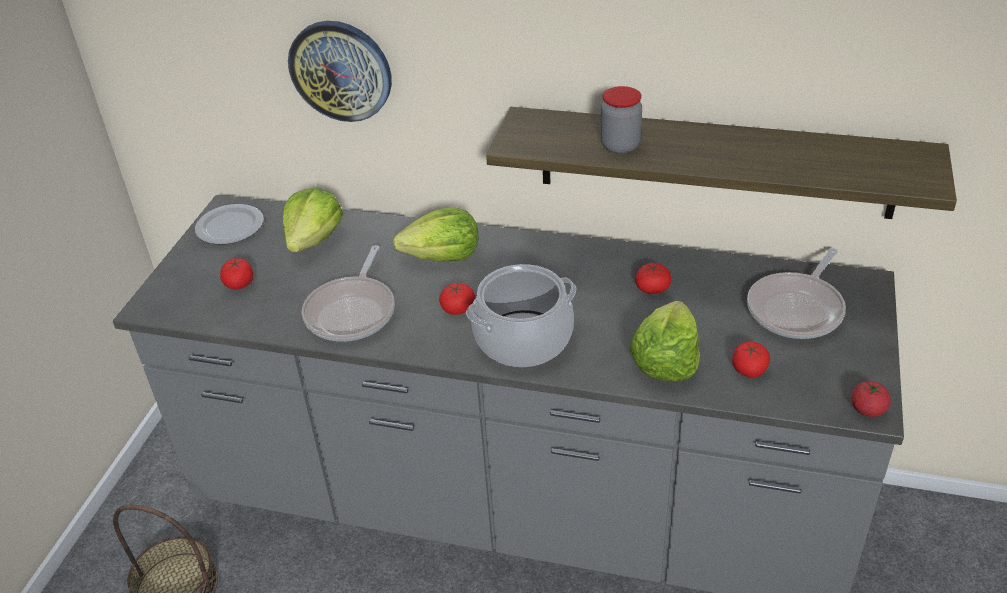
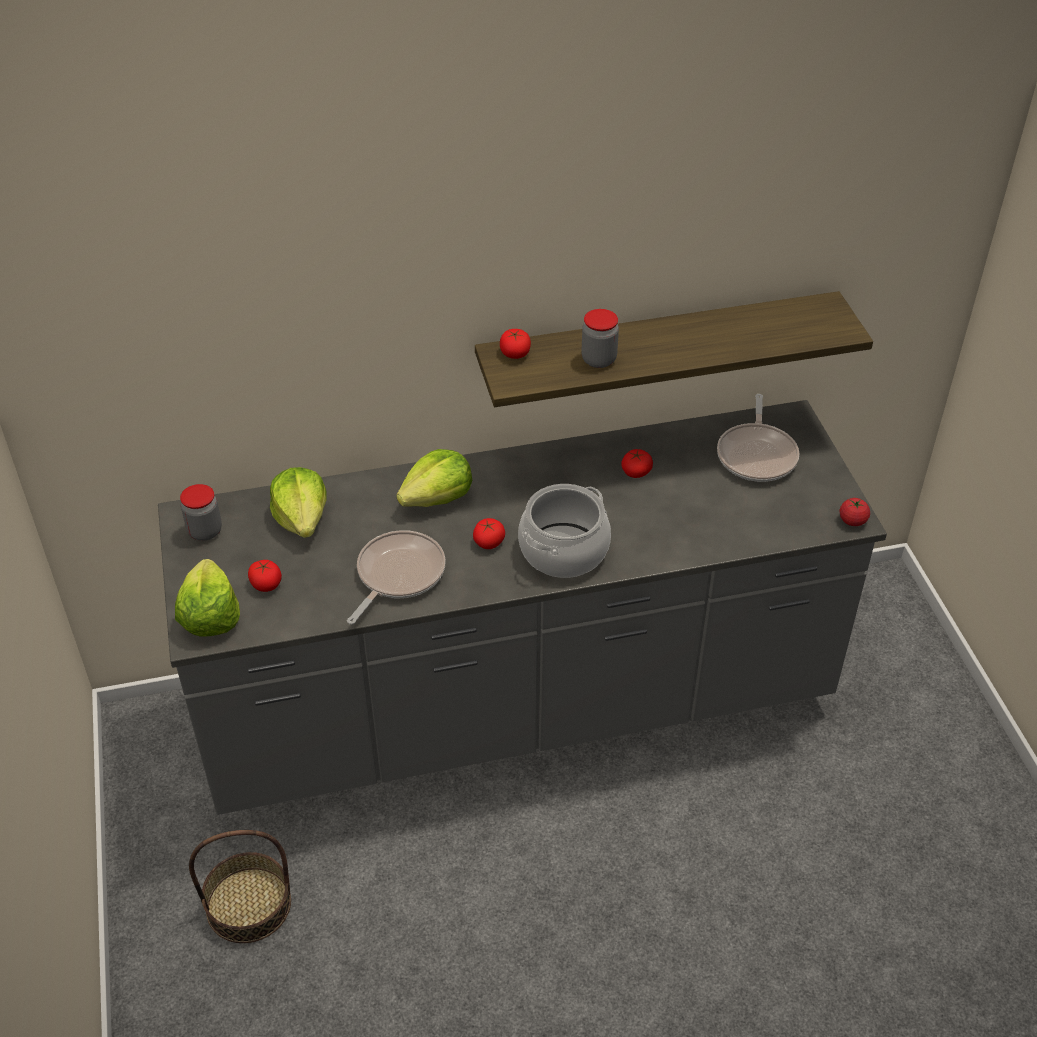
camera: 30 degrees left, 5 degrees up
(230, 226) = (205, 531): plate -> jar
(341, 70) = (304, 350): wall clock -> none
(353, 311) = (397, 575): frying pan -> frying pan turned 135 degrees counterclockwise
(665, 360) = (687, 531): lettuce -> lettuce (209, 616)
(749, 369) = (753, 517): tomato -> tomato (515, 353)

